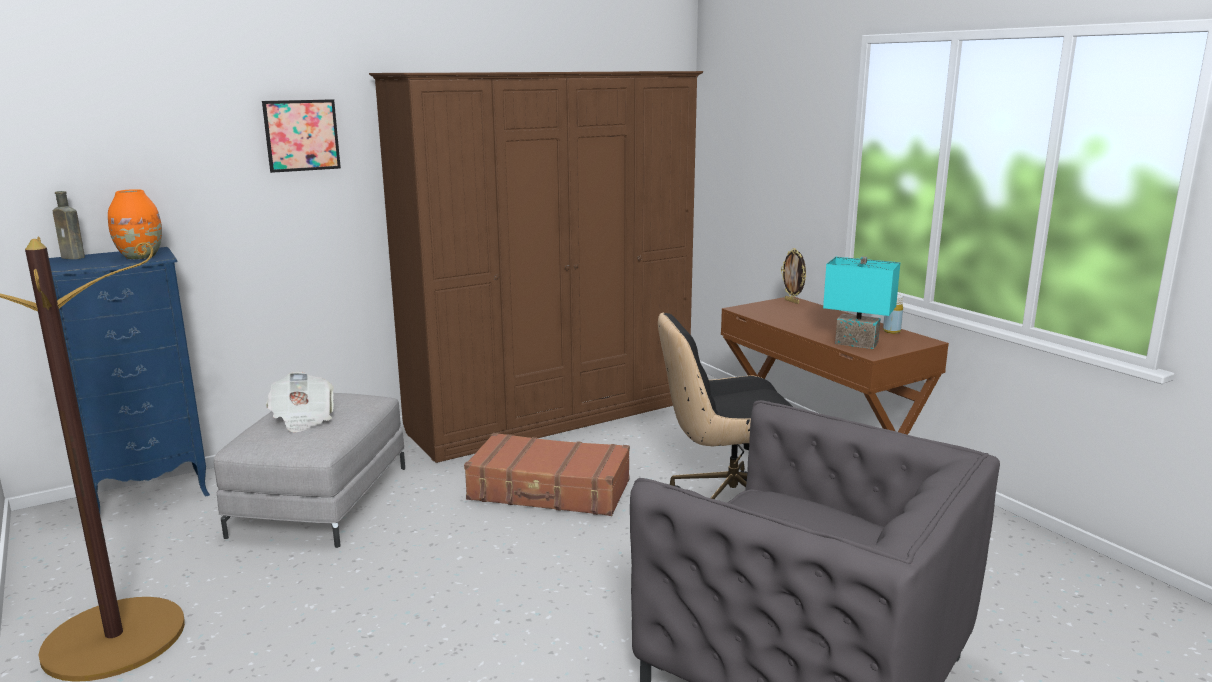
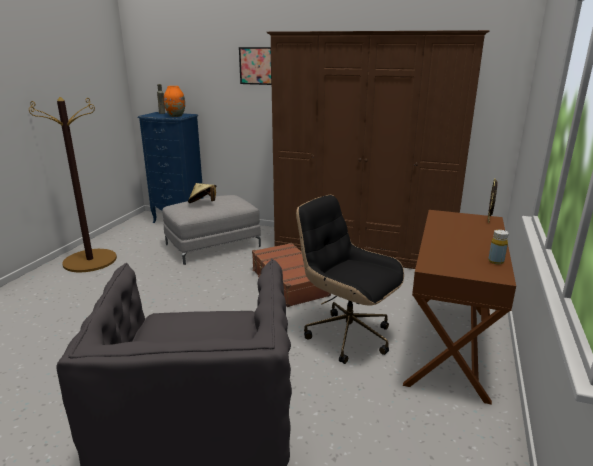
camera: 50 degrees right, 5 degrees up
(302, 419) = (203, 203): newspaper -> beige hat
(857, 342) = (443, 258): turquoise table lamp -> none

